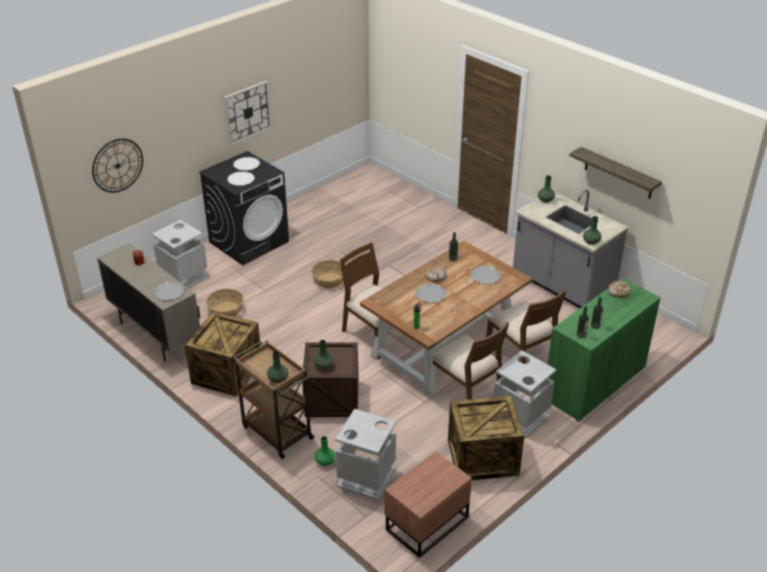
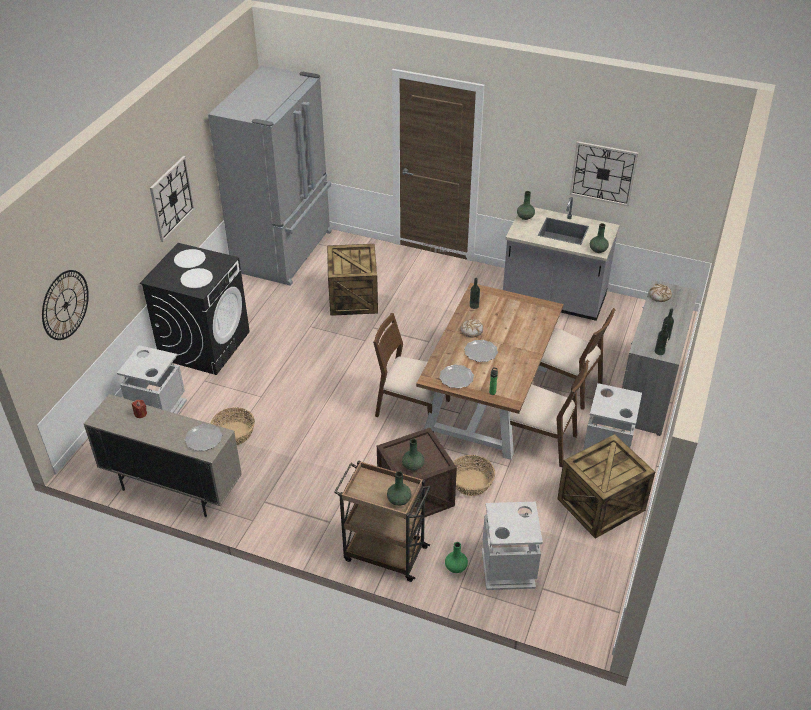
camera: 25 degrees left, 5 degrees up
(226, 371) = (283, 504): crate -> crate (352, 297)
(329, 280) = (323, 363): basket -> basket (471, 482)
(359, 190) = (285, 251): none -> grey fridge
(425, 523) = (595, 594): brown nightstand -> none
(485, 276) = (518, 315): plate -> plate (456, 378)
(594, 383) = (648, 391): green cabinet -> grey cabinet
(618, 173) = (603, 173): shelf -> wall clock

